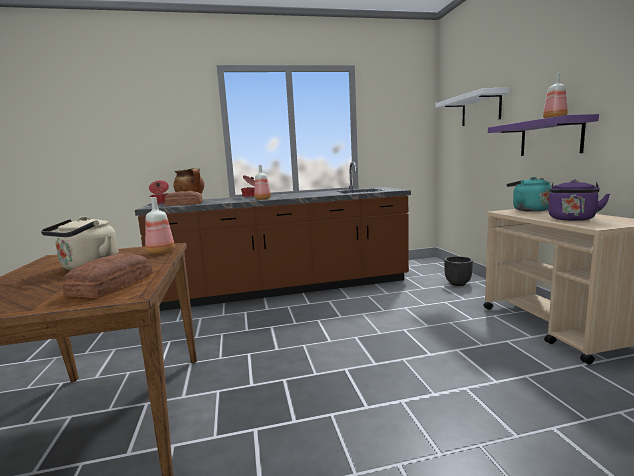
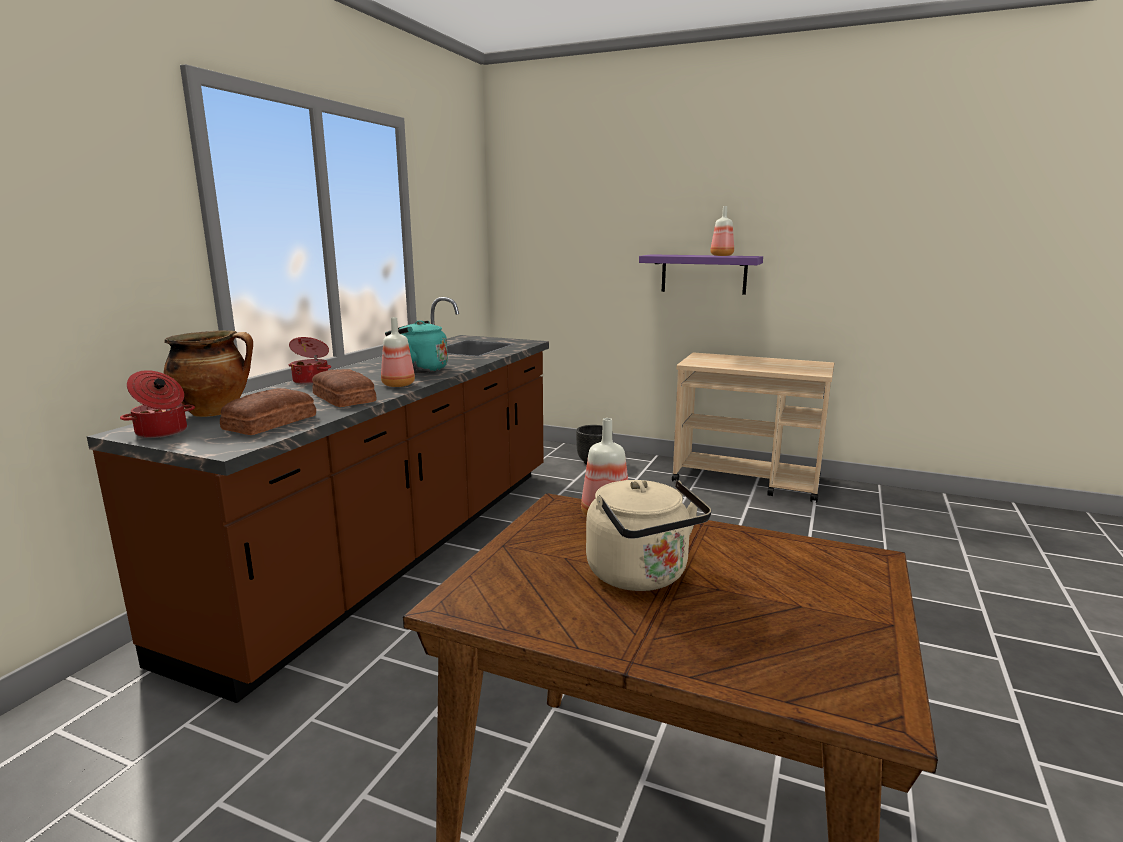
camera: 55 degrees left, 5 degrees up
(109, 285) = (804, 567): bread -> bread (343, 398)
(481, 109) = (587, 223): white shelf -> none
(528, 210) = (704, 358): turquoise kettle -> turquoise kettle (418, 369)
(572, 219) = (777, 367): purple kettle -> none

